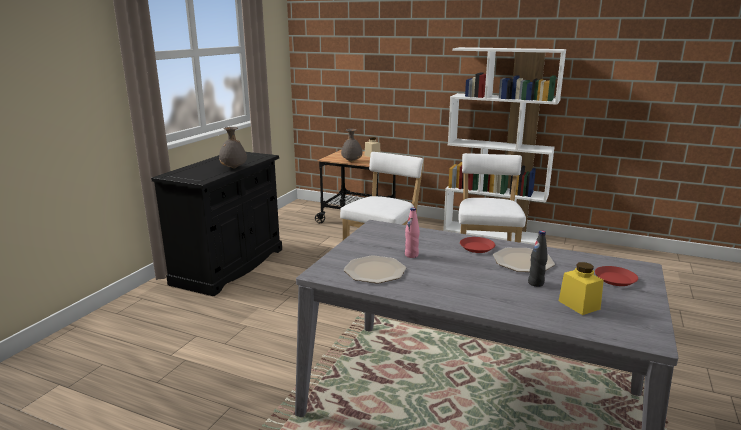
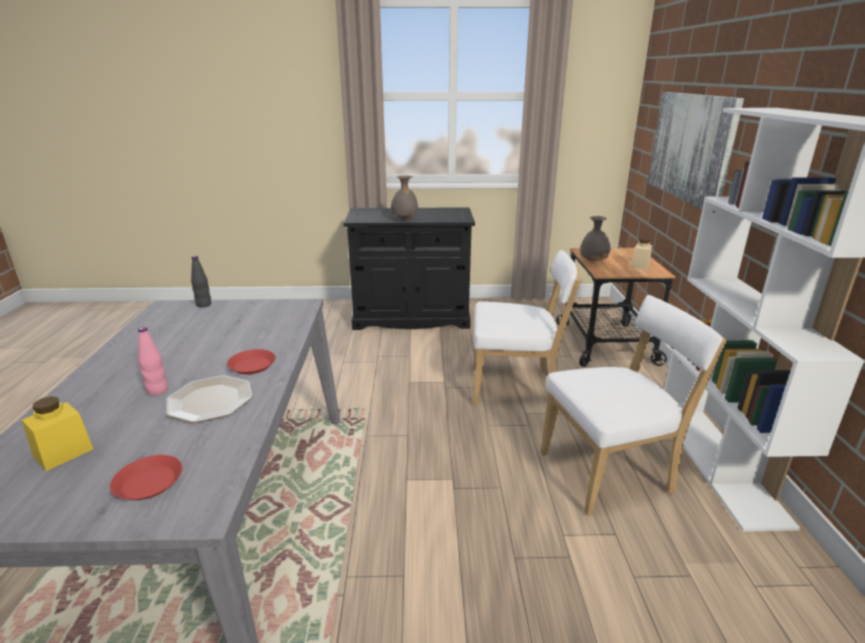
camera: 65 degrees right, 5 degrees up
(375, 271) = (171, 325): plate -> none
(376, 75) = (690, 147): none -> picture
(411, 255) = (218, 334): pink bottle -> pink bottle (157, 390)
(536, 283) = (136, 416): black bottle -> black bottle (204, 305)

